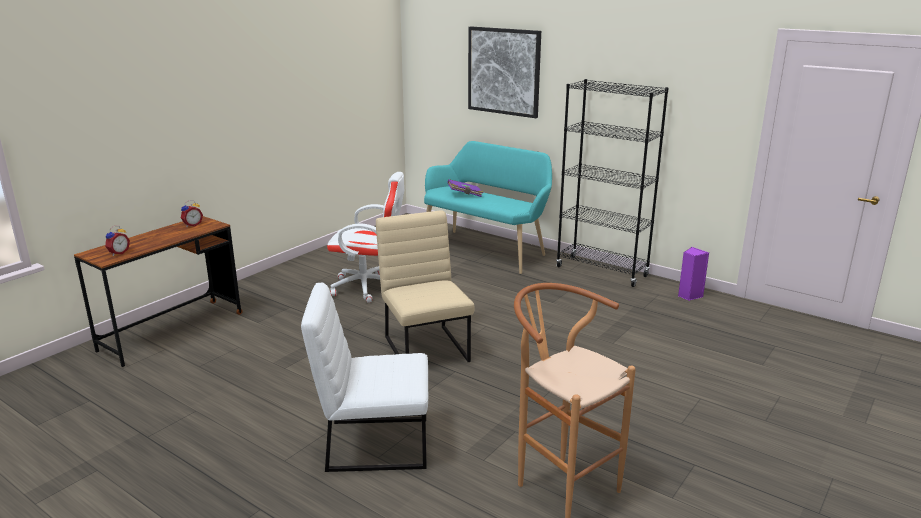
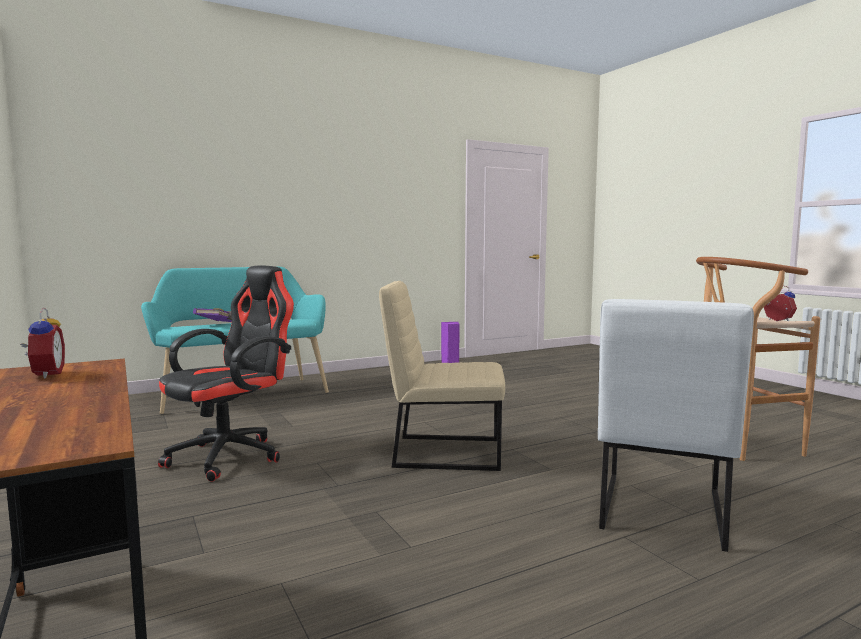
camera: 65 degrees left, 15 degrees down
(118, 253) = (60, 431): alarm clock -> alarm clock (778, 321)
(370, 288) = (233, 455): white office chair -> black office chair
(504, 71) = (211, 179): picture -> none
(602, 271) = (370, 373): black bookcase -> none

